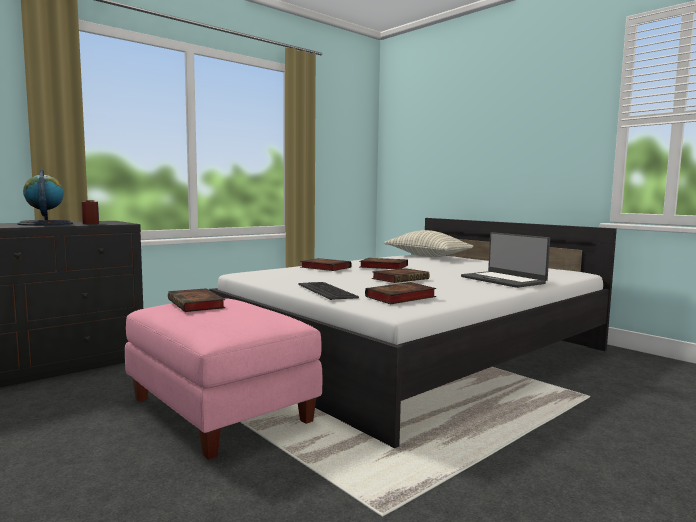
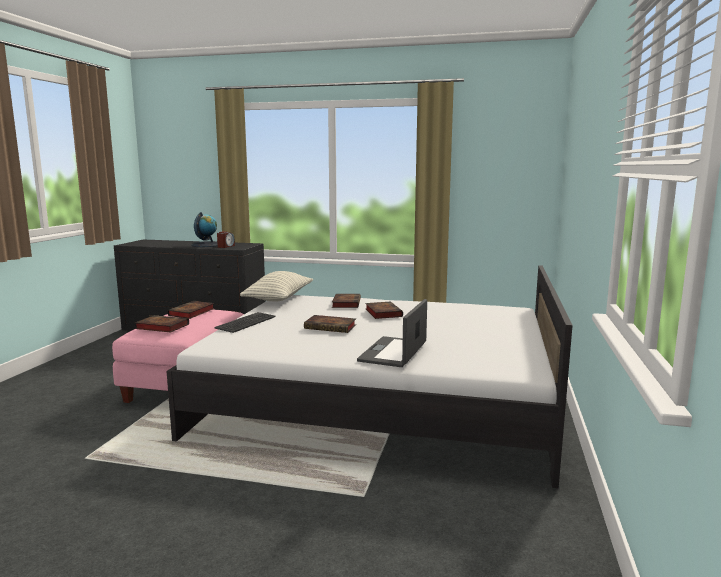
camera: 55 degrees right, 5 degrees up
(399, 297) = (246, 340): book -> book (161, 327)
(427, 256) = (493, 311): pillow -> pillow (279, 298)

